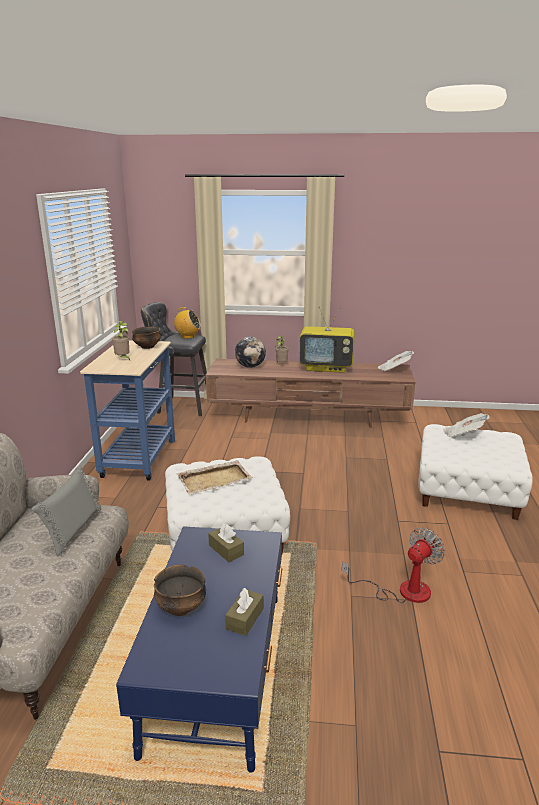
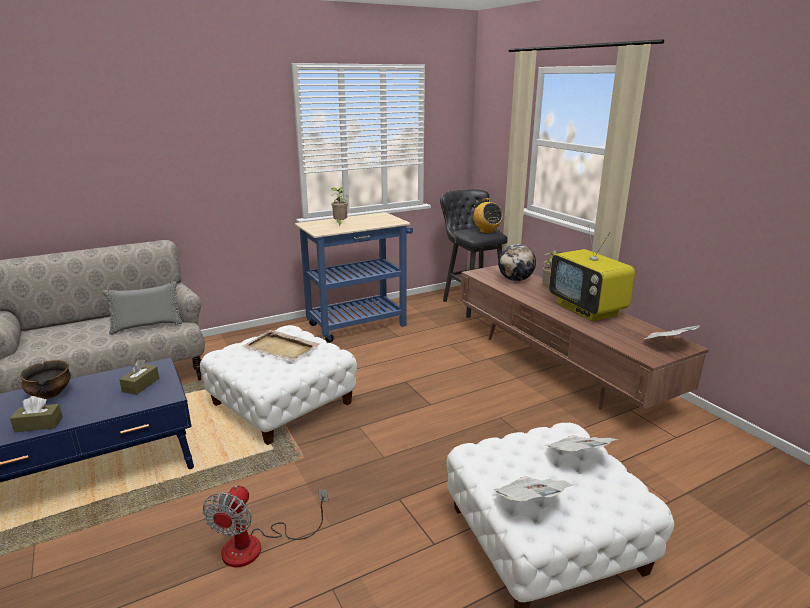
camera: 55 degrees right, 0 degrees up
(147, 347) = (381, 221): bowl -> none
(402, 591) = (256, 546): fan -> fan turned 90 degrees clockwise
(494, 460) = (530, 503): none -> newspaper

